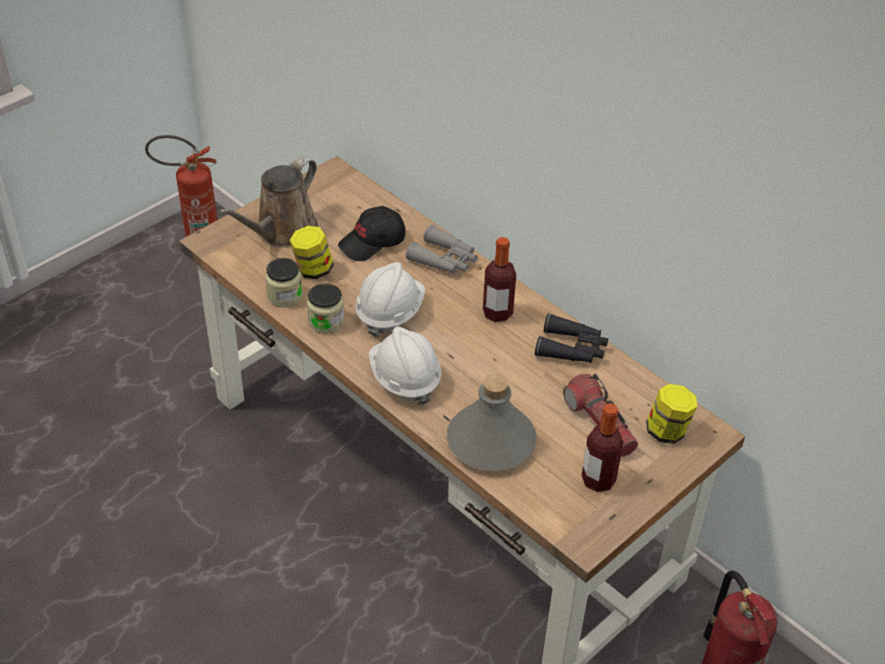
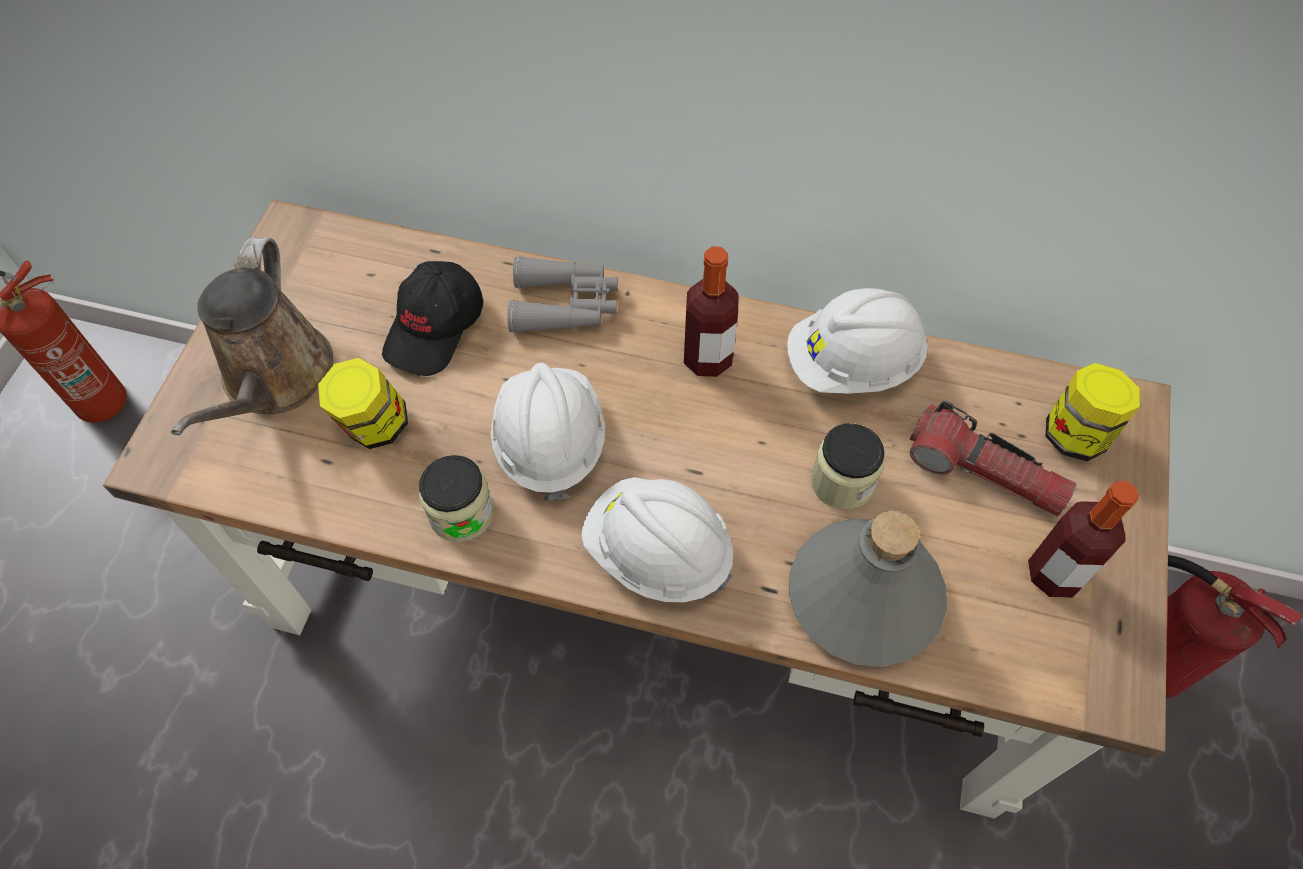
camera: 30 degrees left, 15 degrees up
(284, 296) = (360, 500): jar -> jar (842, 482)
(572, 348) = (852, 365): black binoculars -> white hard hat

